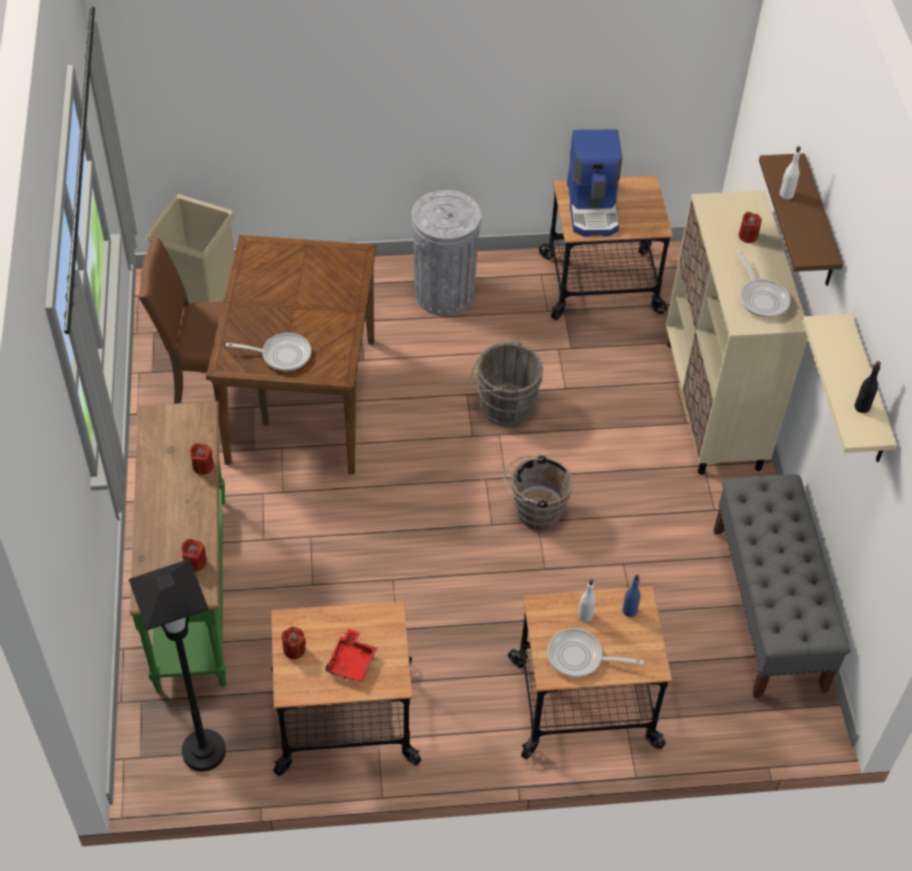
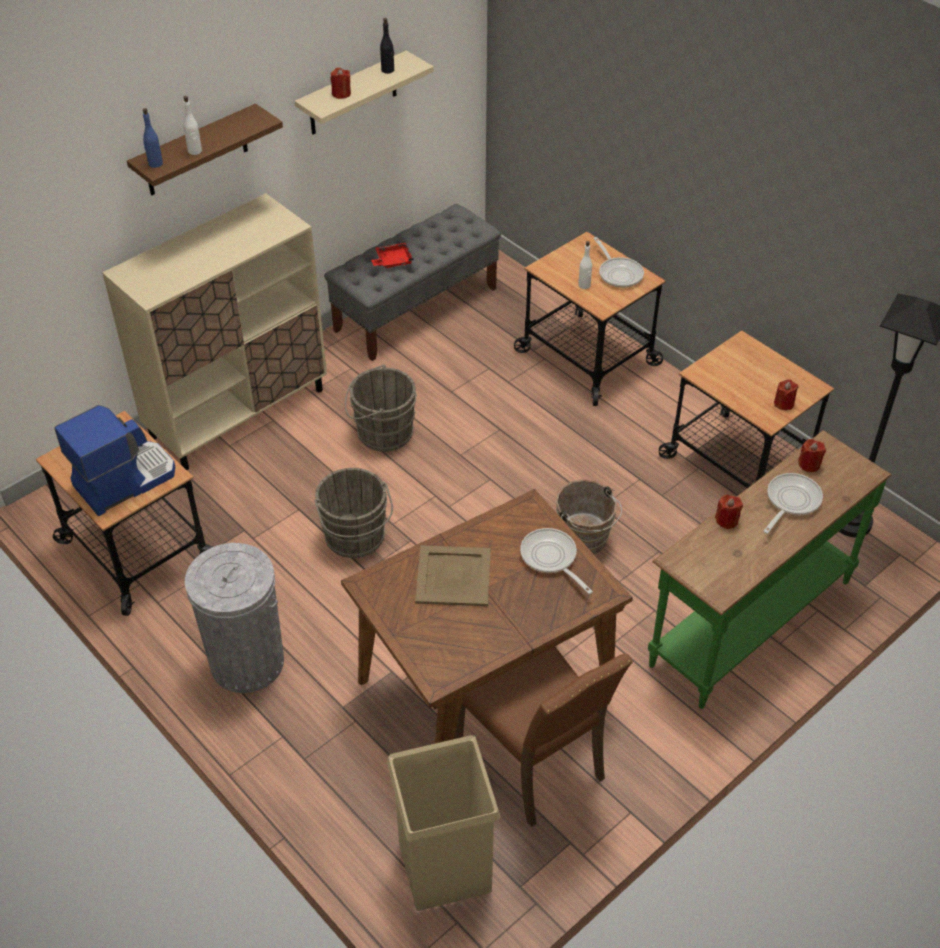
camera: 125 degrees left, 5 degrees down
(321, 298) = (454, 576): none -> beige tray
(352, 662) = (755, 370): red tray -> red tray (392, 261)
(534, 510) = (451, 461): brown bucket -> brown bucket (585, 541)
(610, 484) = (381, 432): none -> grey bucket
(629, 610) = (556, 268): blue bottle -> blue bottle (155, 163)
(748, 236) = (177, 259): red candle -> red candle (341, 94)
(762, 298) = (250, 226): frying pan -> frying pan (790, 501)

